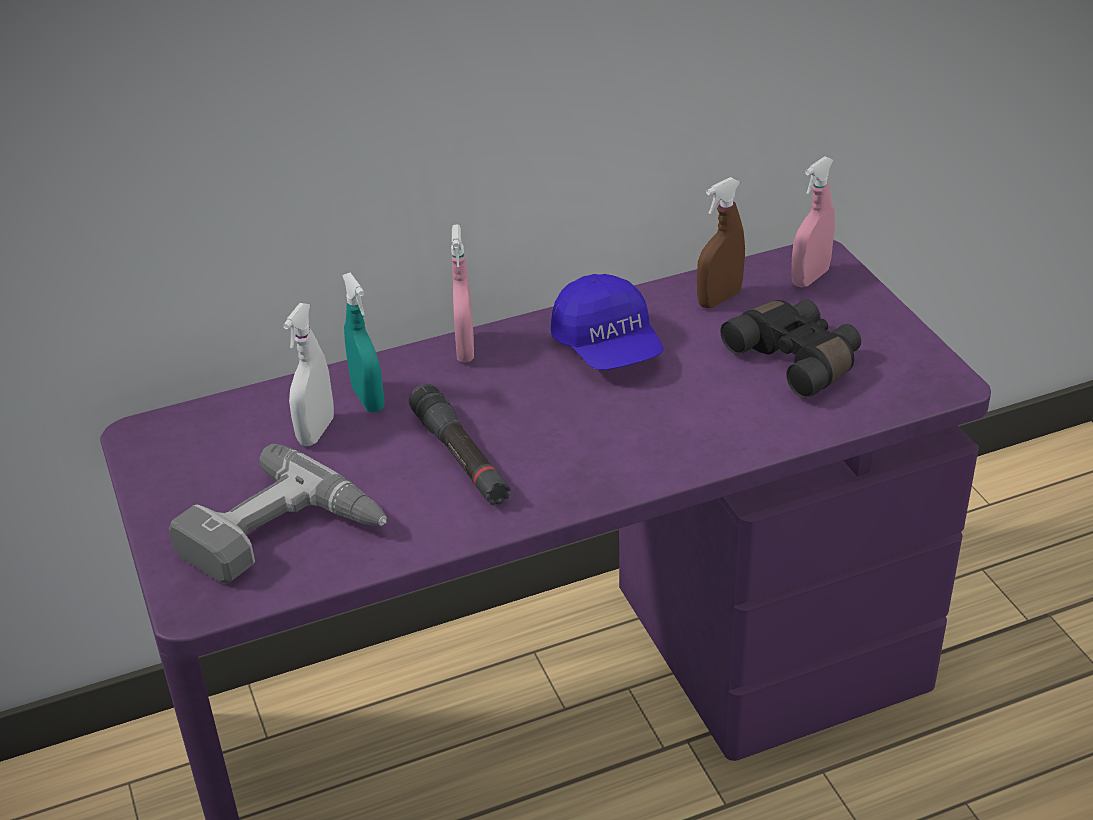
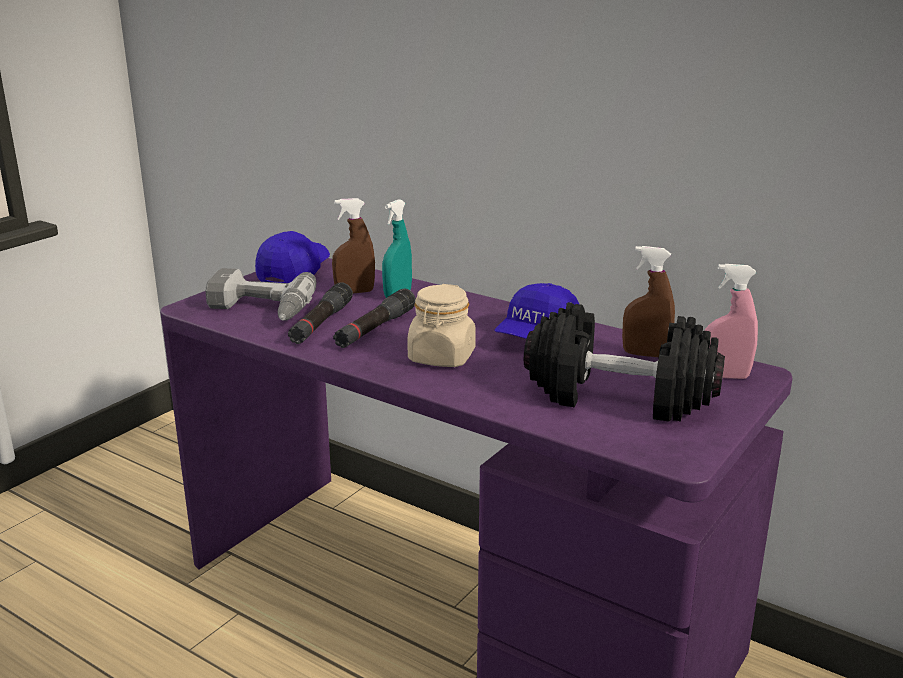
camera: 55 degrees right, 15 degrees down
(178, 461) = (294, 273): none -> blue cap
(316, 431) = (354, 292): white spray bottle -> brown spray bottle
(395, 496) = (321, 323): none -> black flashlight
(465, 349) = (477, 303): pink spray bottle -> none
(596, 436) = (442, 357): none -> beige jar
(797, 359) = (619, 396): black binoculars -> black dumbbell

